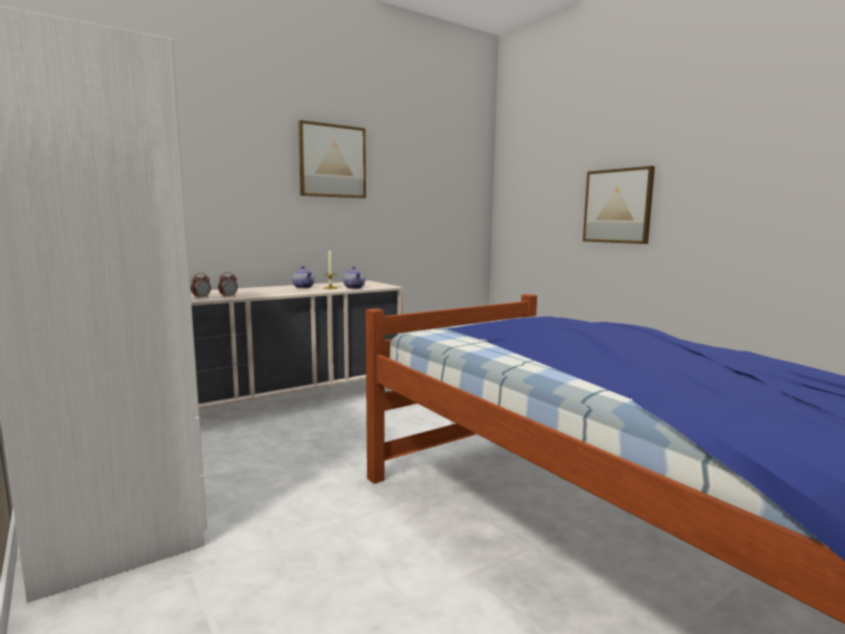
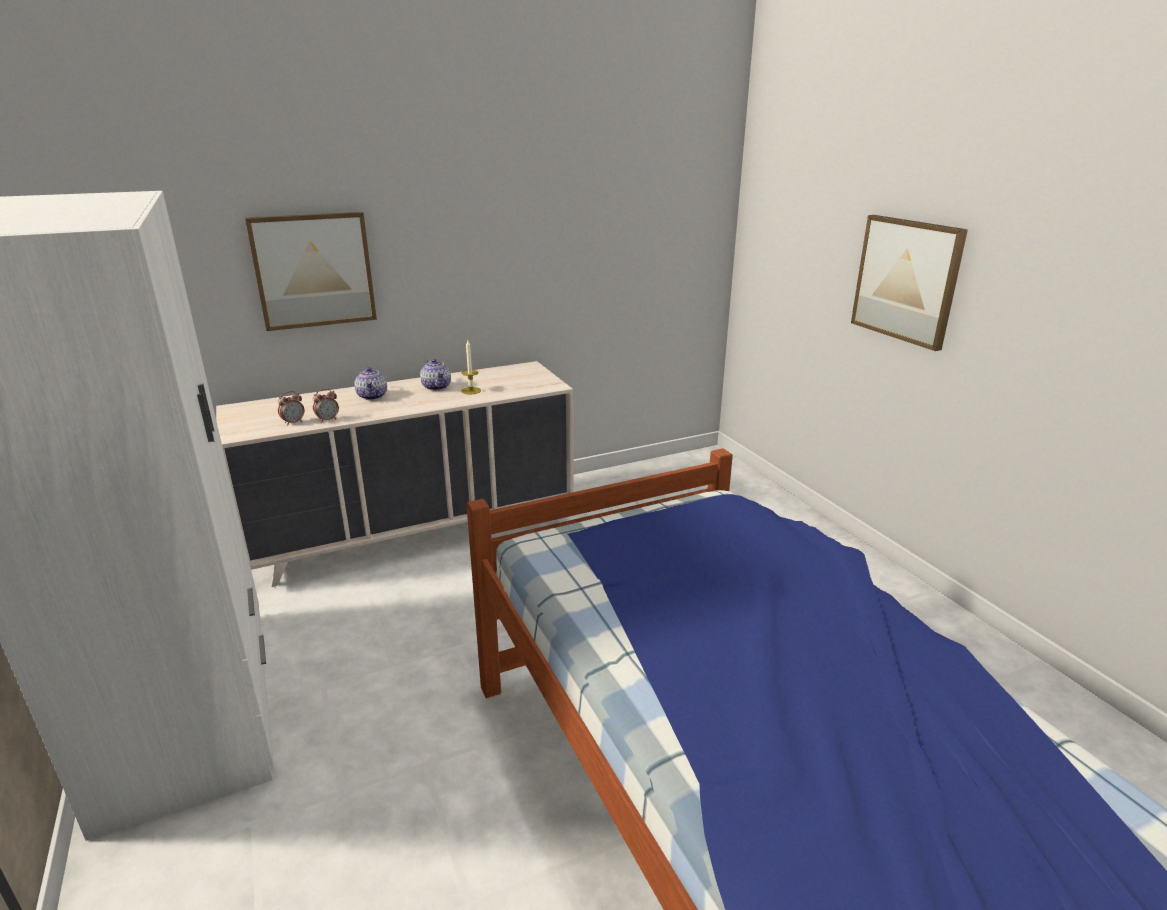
camera: 10 degrees right, 15 degrees up
(332, 161) = (476, 196): picture -> picture (313, 270)
(354, 287) = (504, 390): teapot -> teapot (372, 396)

